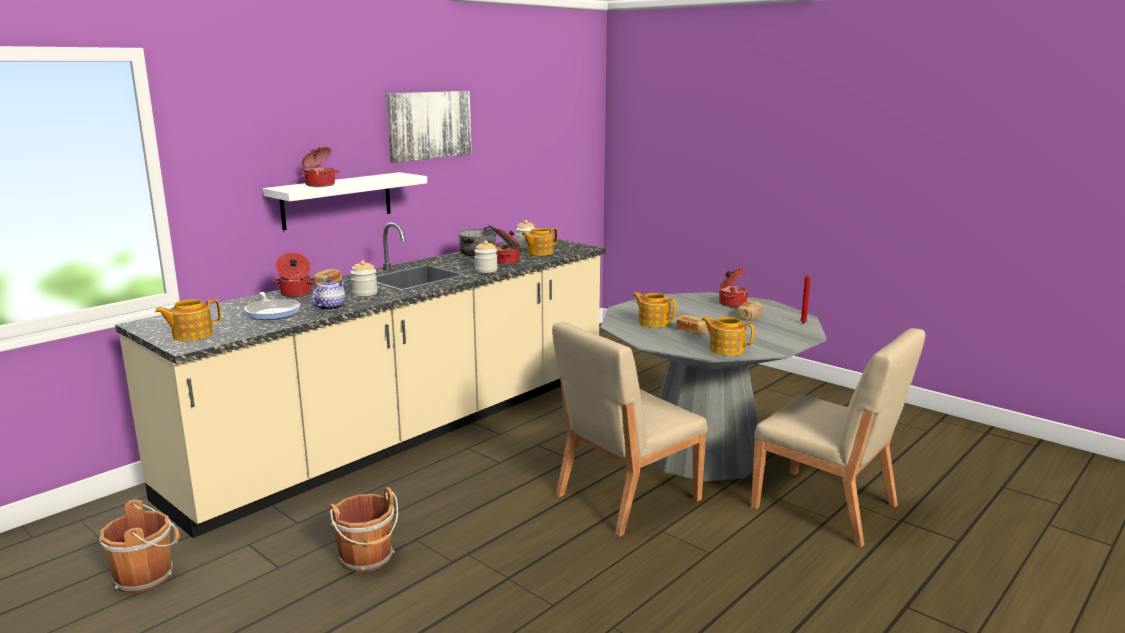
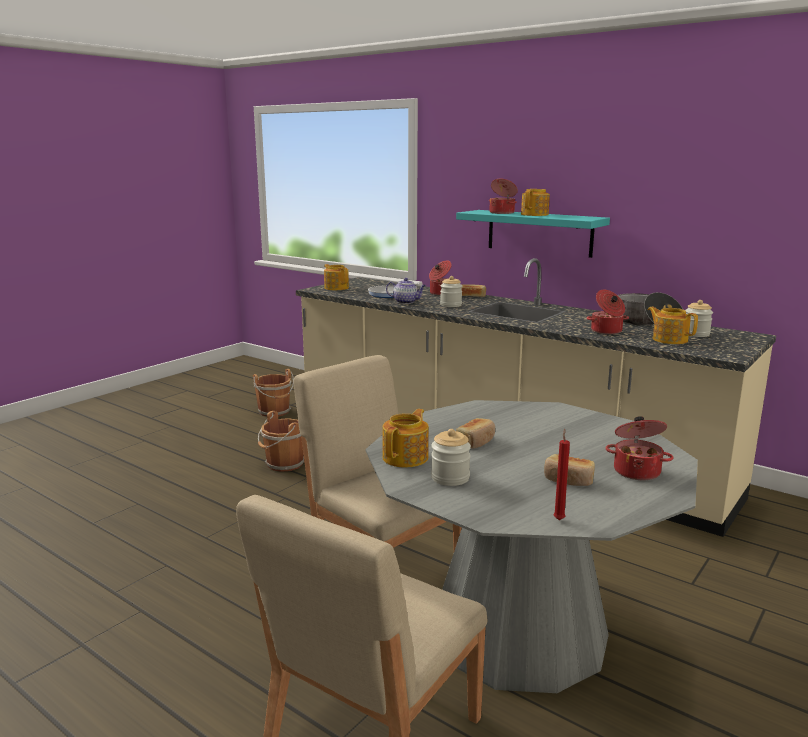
camera: 85 degrees right, 0 degrees up
(337, 200) = (539, 233): white shelf -> turquoise shelf
(429, 125) = (657, 171): picture -> none
(486, 270) = (560, 327): jar -> jar (450, 478)
(653, 322) = (504, 422): teapot -> teapot (535, 214)

